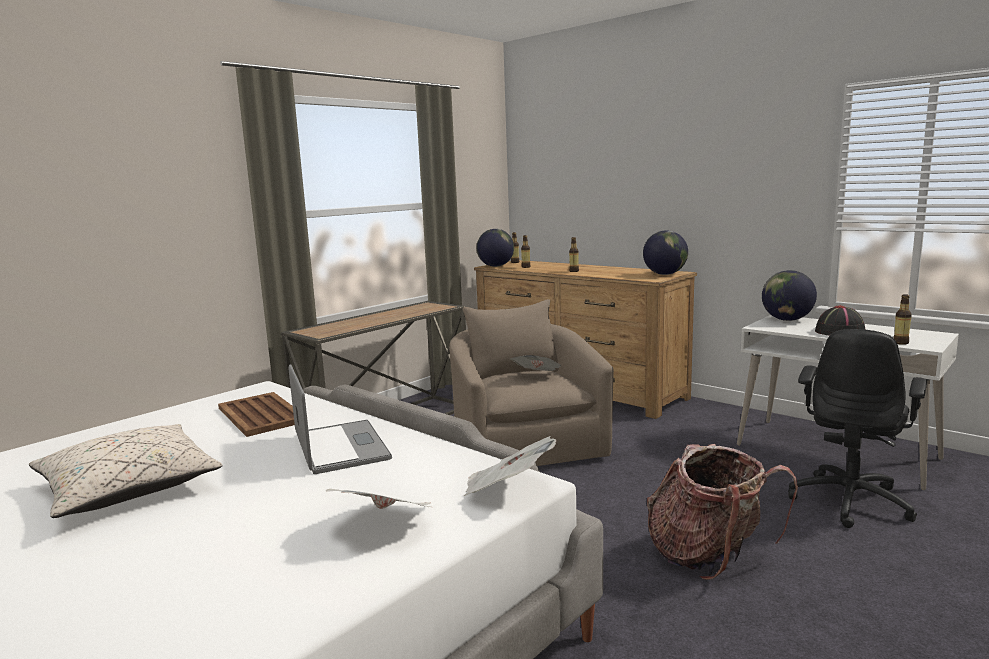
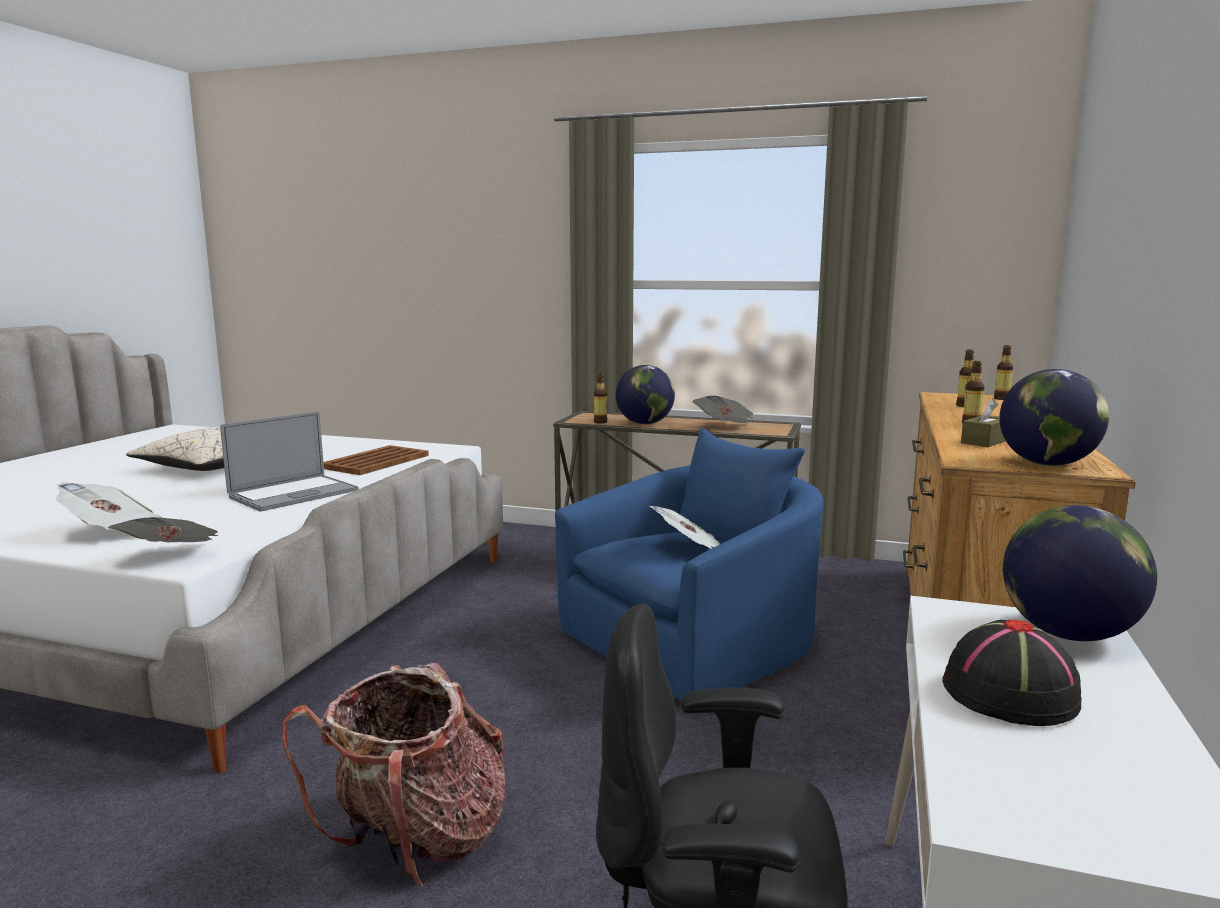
camera: 65 degrees right, 0 degrees up
(411, 312) = (725, 427): none -> newspaper
(496, 266) = (945, 396): globe -> globe (645, 423)
(525, 443) = (696, 645): beige armchair -> blue armchair
(614, 274) = (985, 441): none -> brown tissue box
(900, 343) = (982, 777): bottle -> bottle (600, 422)

